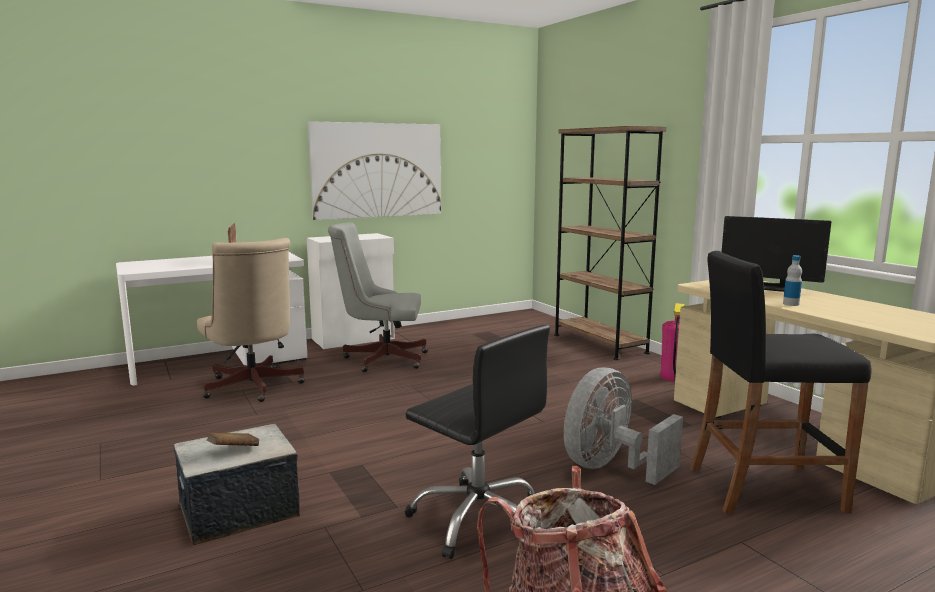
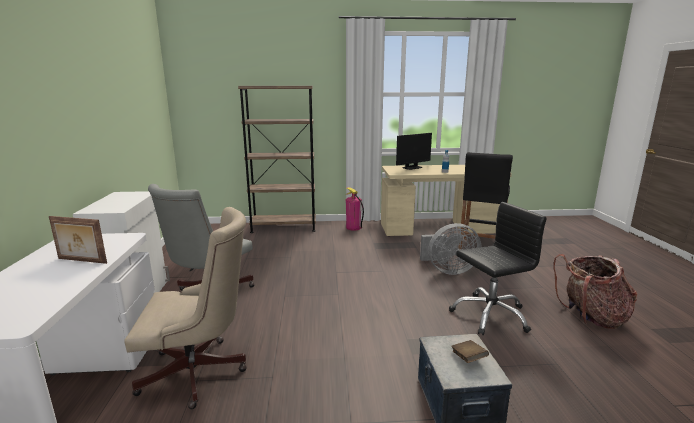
camera: 65 degrees left, 5 degrees up
(377, 170) = (102, 128): picture -> none
(610, 467) = (448, 270): grey fan -> grey fan turned 75 degrees counterclockwise

